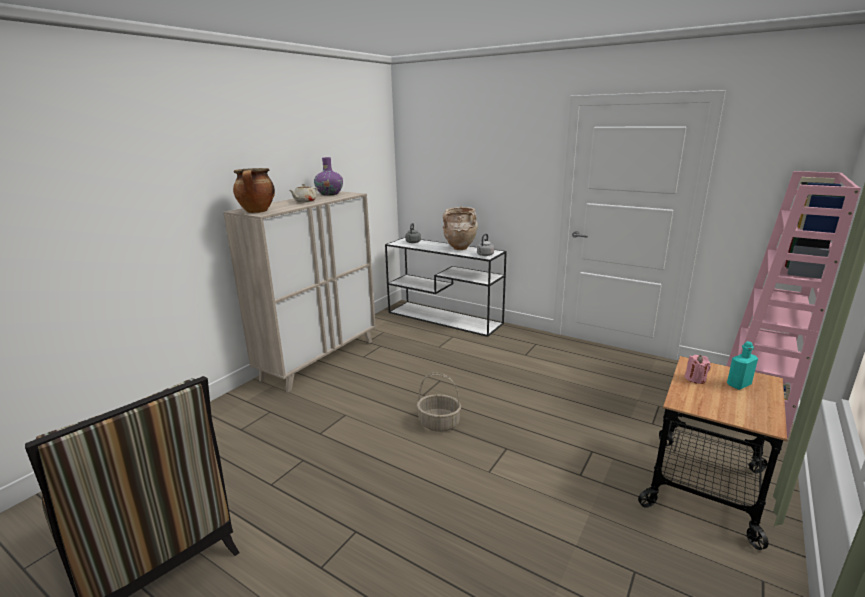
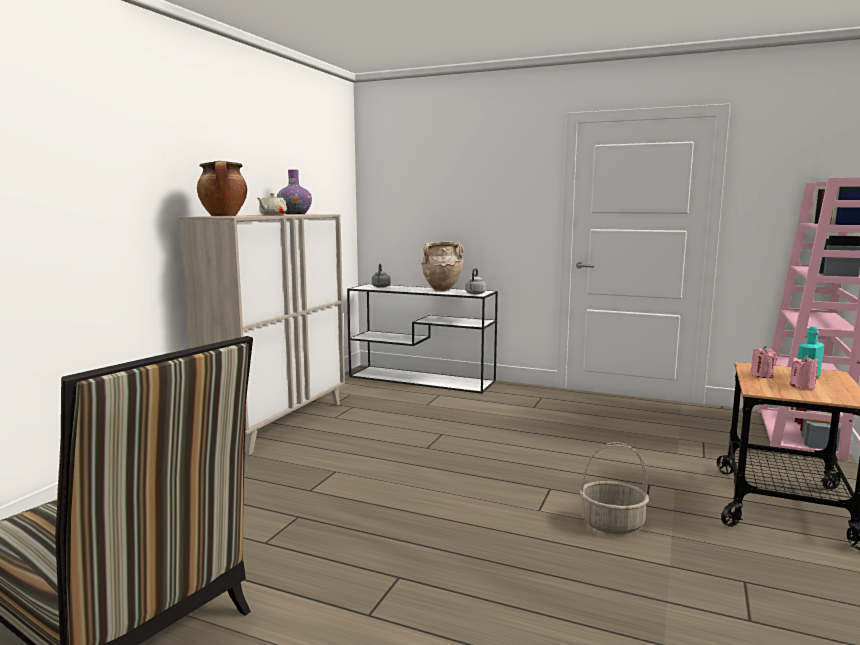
camera: 10 degrees left, 10 degrees down
(439, 423) = (459, 471): basket -> basket (612, 523)
(726, 399) = (802, 386): none -> pink candle

